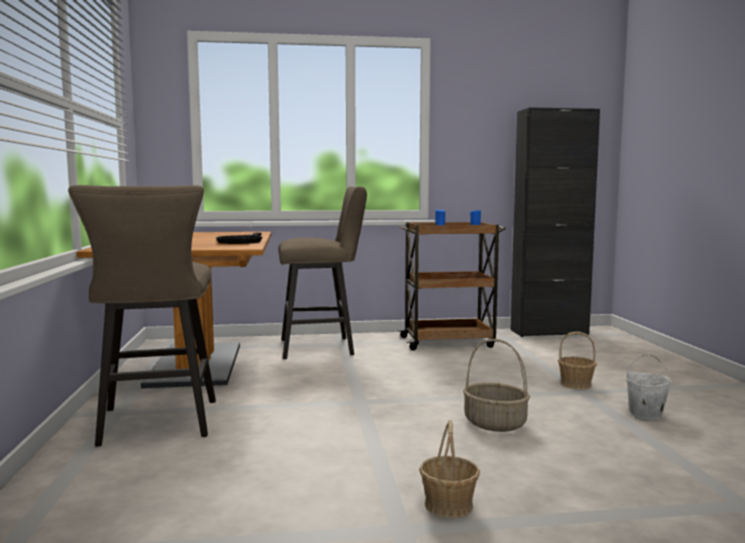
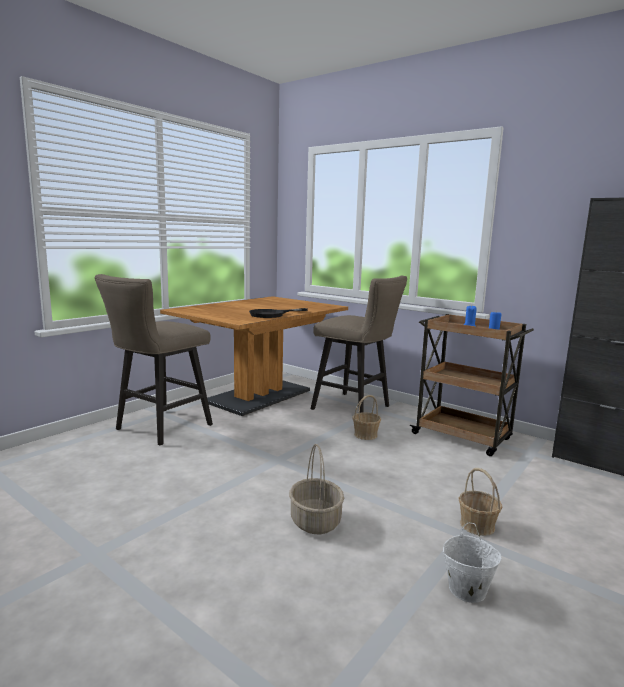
camera: 45 degrees right, 5 degrees up
(449, 505) = (145, 557): basket -> basket (366, 435)

